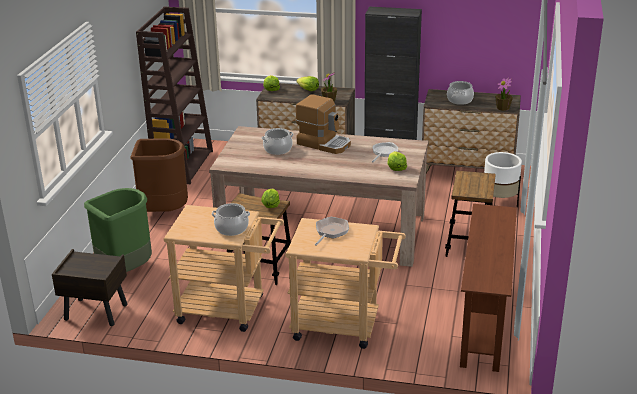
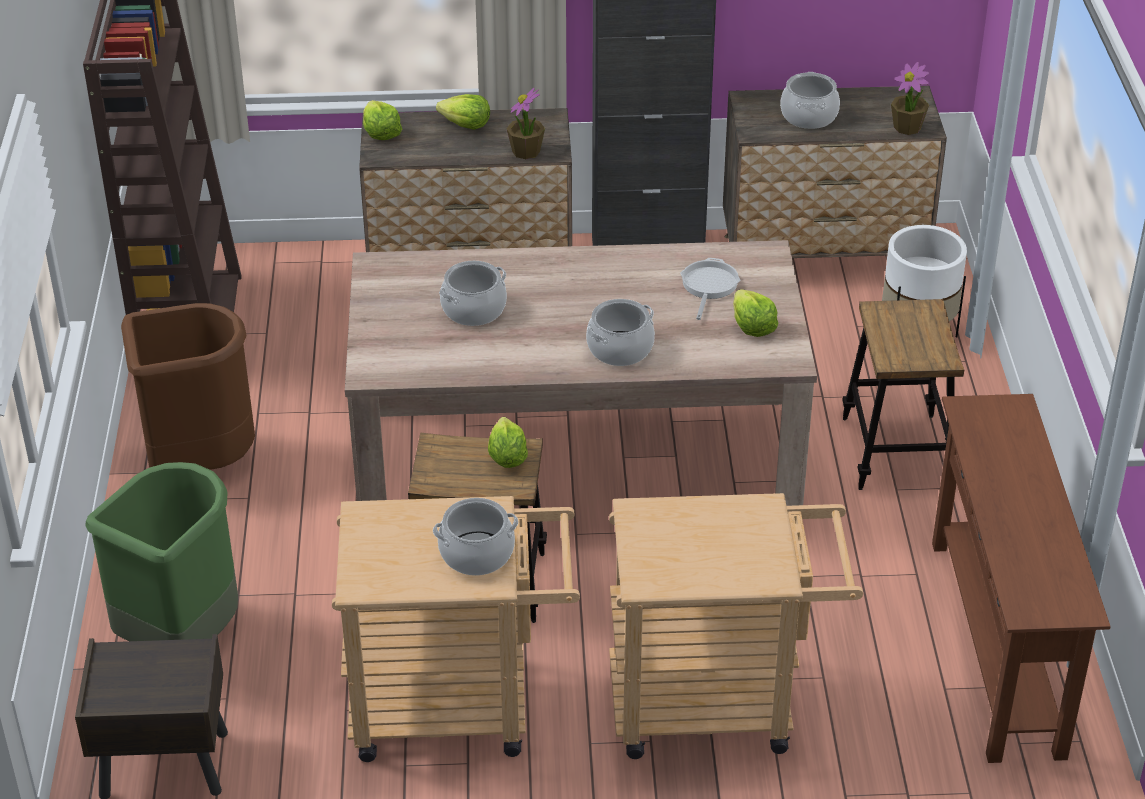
camera: 15 degrees left, 10 degrees up
(324, 143) = (569, 278): coffee machine -> none
(330, 232) = (692, 528): frying pan -> none
(333, 169) = (620, 349): none -> cooking pot

